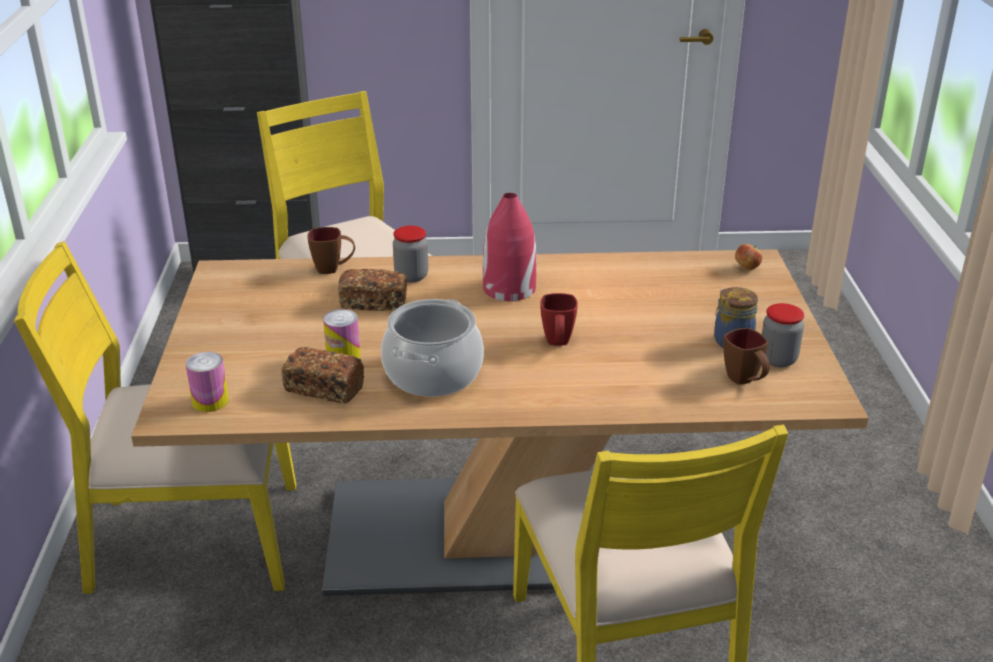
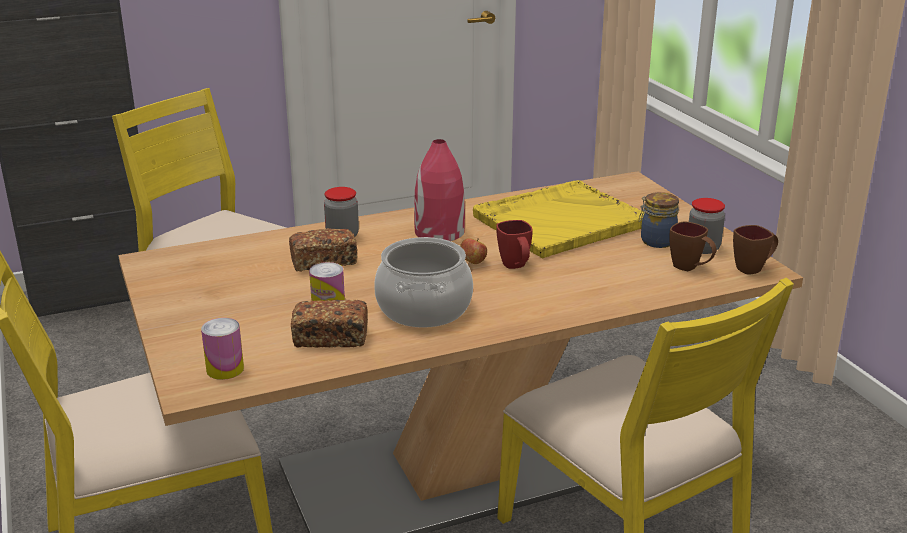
camera: 20 degrees left, 5 degrees down
(333, 269) = (263, 241): brown mug -> brown mug (753, 268)
(643, 297) = (559, 221): none -> yellow tray
(746, 268) = (625, 187): apple -> apple (472, 263)

